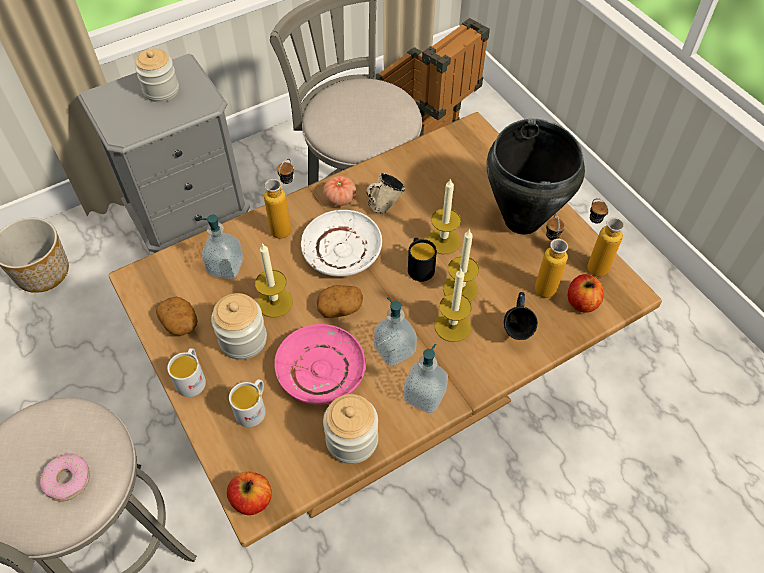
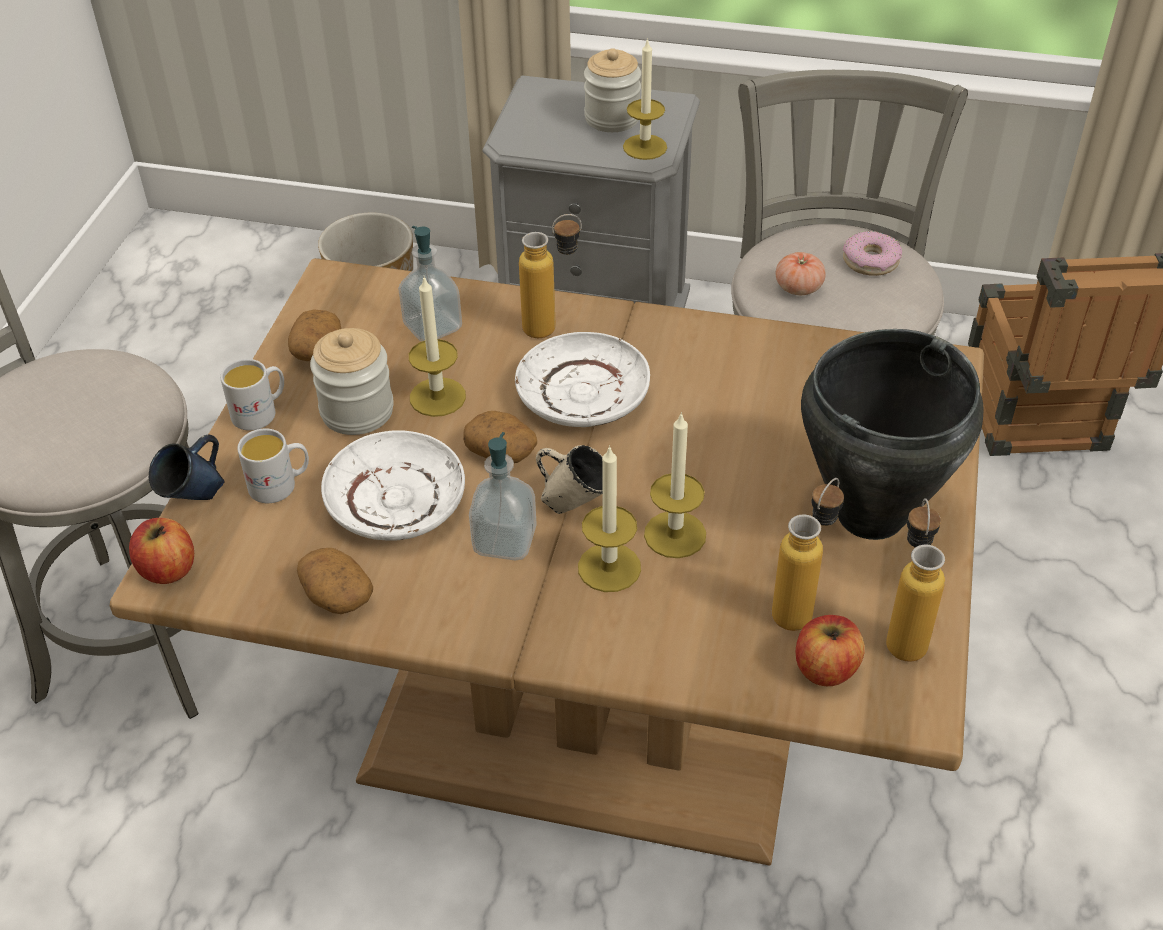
camera: 45 degrees right, 10 degrees down
(68, 480) = (66, 439): donut -> donut (870, 261)
(320, 370) = (396, 500): pink plate -> white plate
(340, 198) = (654, 338): tomato -> tomato (798, 287)
(352, 440) = (336, 595): jar -> potato
(384, 206) = (700, 380): beige mug -> beige mug (574, 506)
(419, 267) = (655, 474): black mug -> none
(424, 395) = (475, 615): soap dispenser -> none
(443, 241) = (726, 467): candle -> candle (645, 147)
(515, 332) = (682, 634): blue mug -> blue mug (196, 500)

